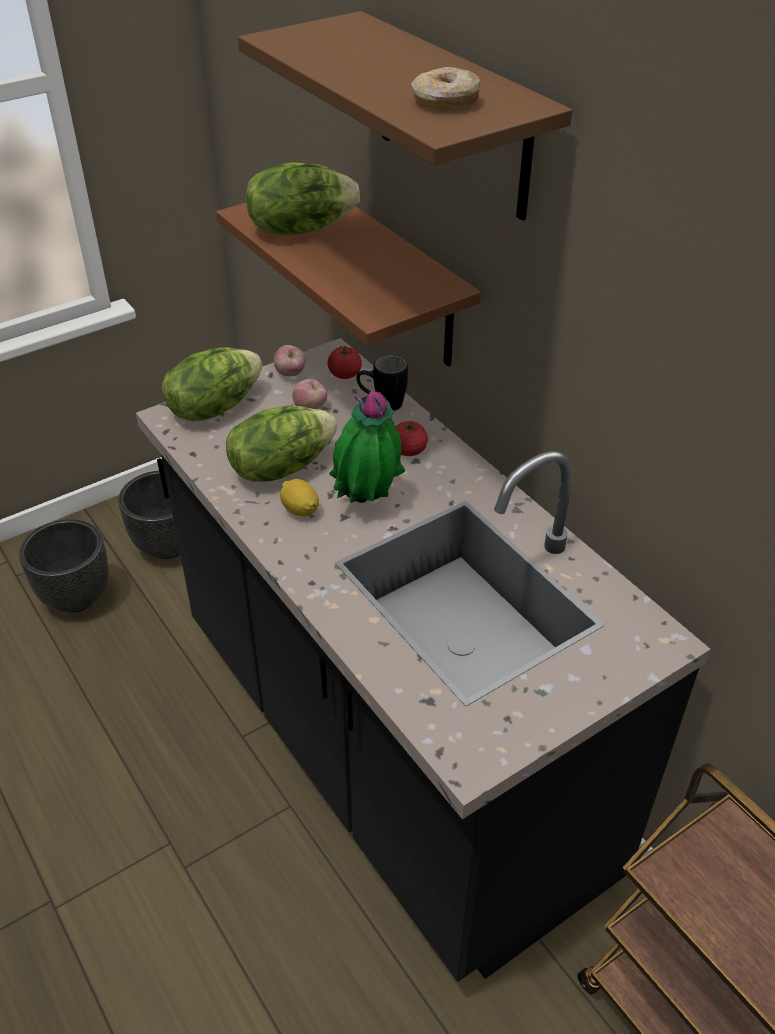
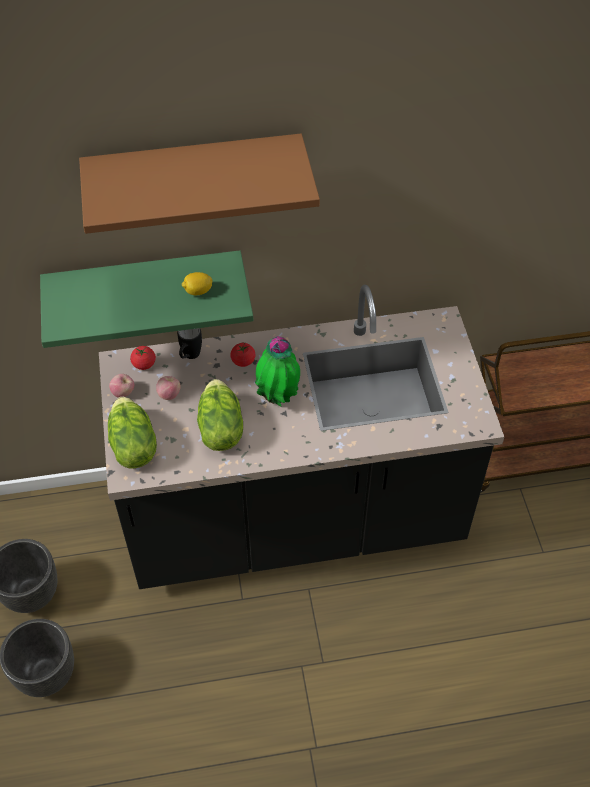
camera: 65 degrees left, 10 degrees up
(300, 228) = (104, 305): lettuce -> none
(300, 510) = (266, 432): lemon -> lemon (198, 291)
(393, 277) = (145, 287): brown shelf -> green shelf
(445, 102) = (263, 174): donut -> none

